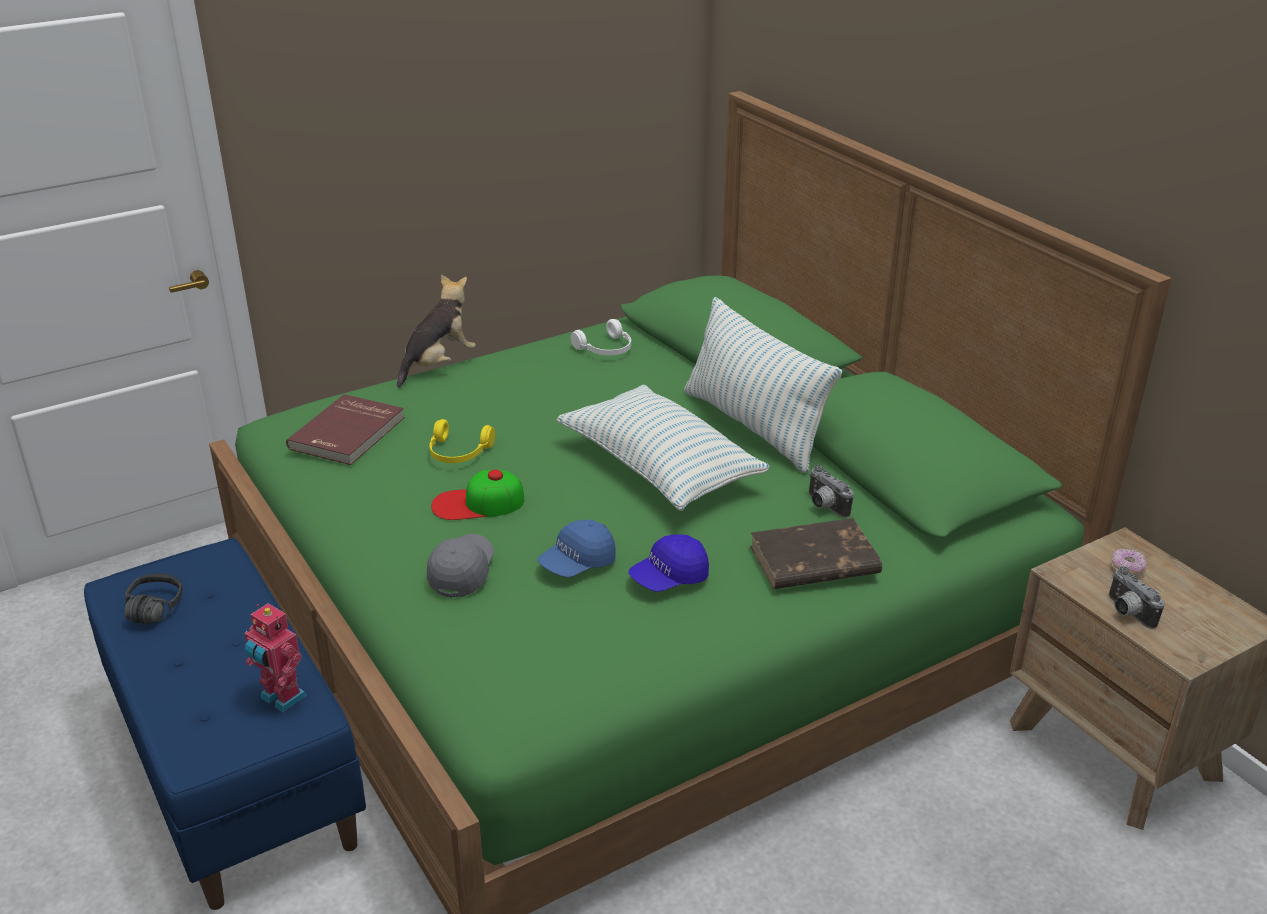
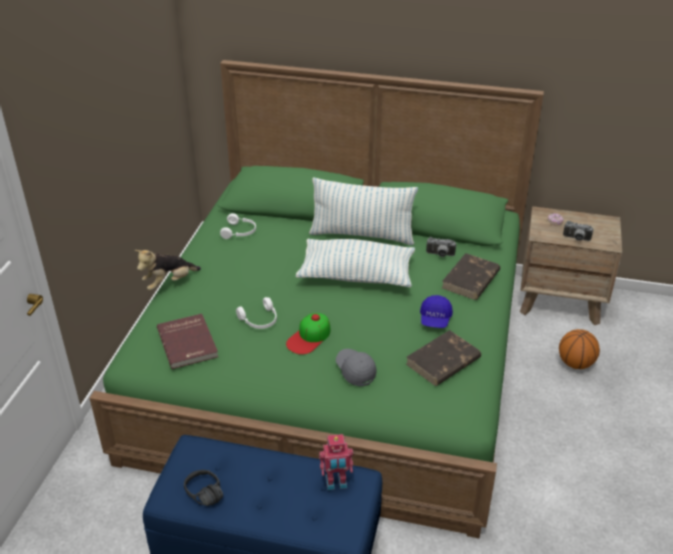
camera: 45 degrees left, 5 degrees up
(438, 364) = (169, 283): plush toy -> plush toy turned 120 degrees counterclockwise
(458, 453) = (260, 320): yellow headphones -> white headphones
(577, 563) = (393, 336): blue cap -> none
(586, 633) = (442, 362): none -> brown book
(996, 855) = (575, 363): none -> basketball

